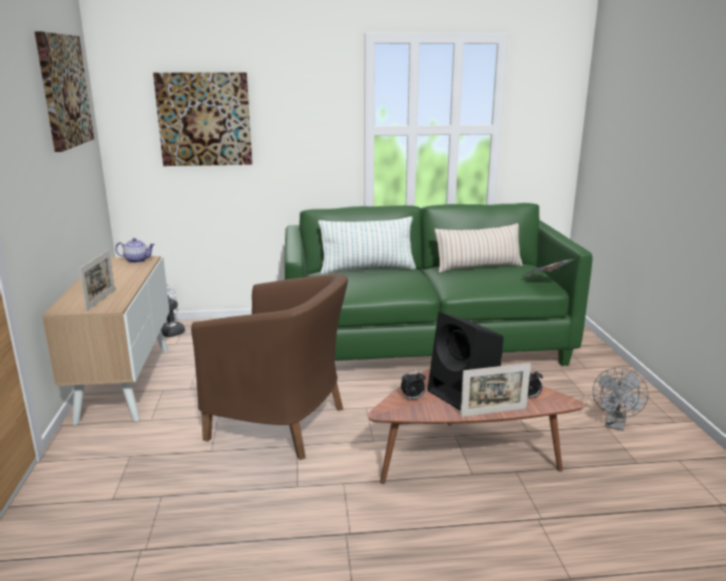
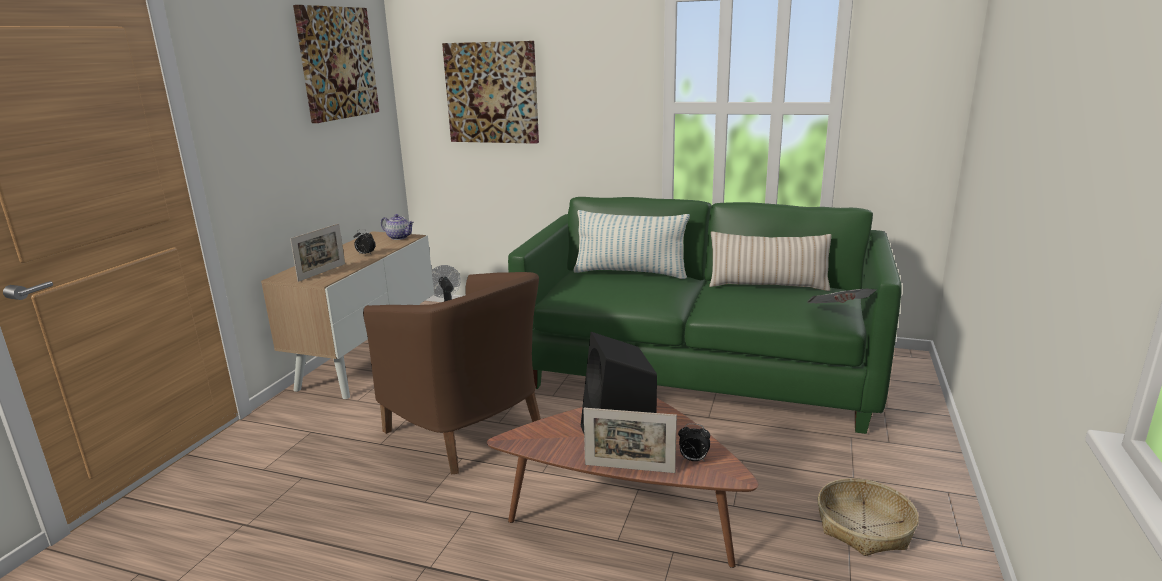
camera: 25 degrees right, 0 degrees up
(412, 398) = (555, 431): alarm clock -> alarm clock (365, 254)
(615, 425) = (864, 527): grey fan -> basket

